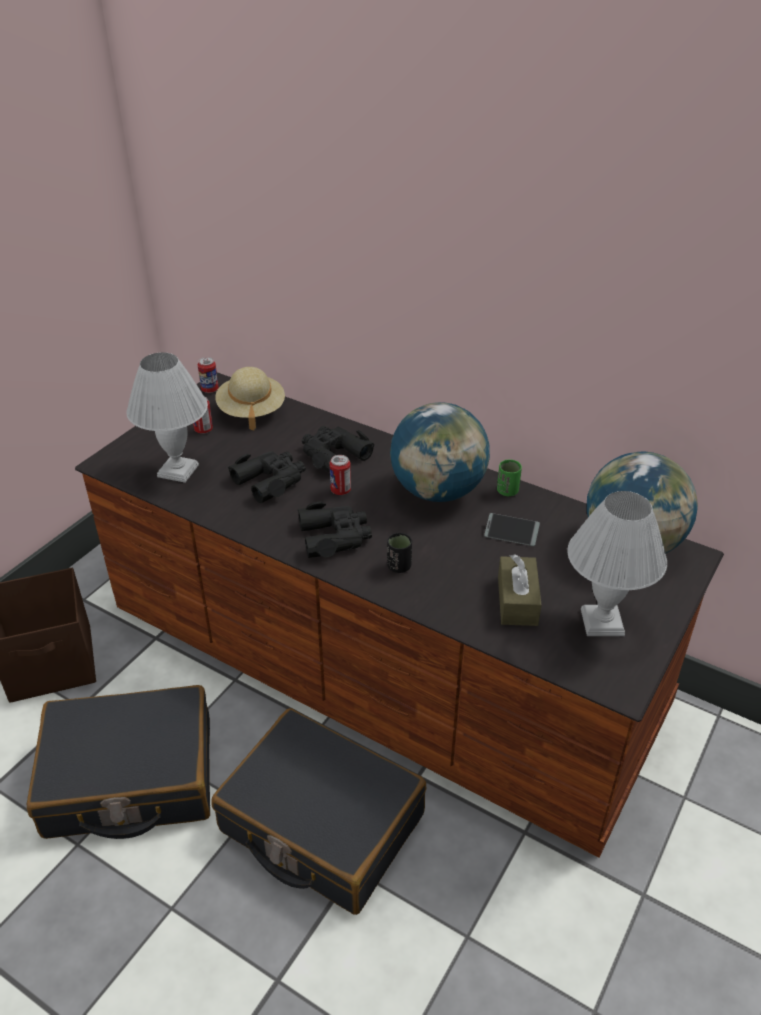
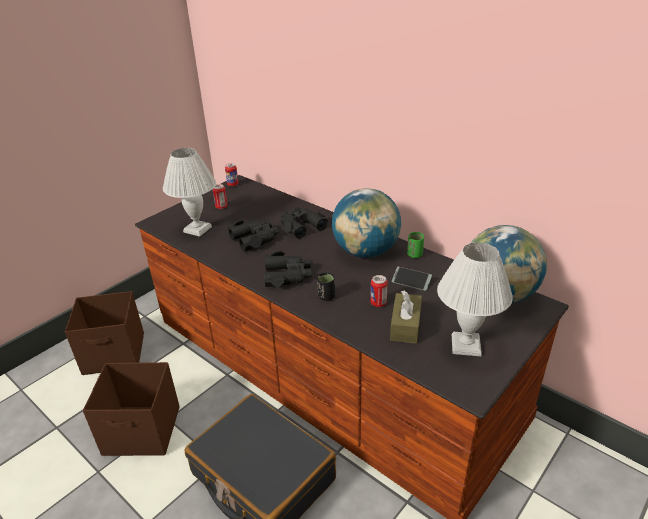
camera: 10 degrees right, 5 degrees down
(130, 778) = (143, 431): black suitcase -> brown storage box
(251, 411) = (255, 197): beige hat -> none
(340, 490) = (299, 247): can -> can (378, 303)

